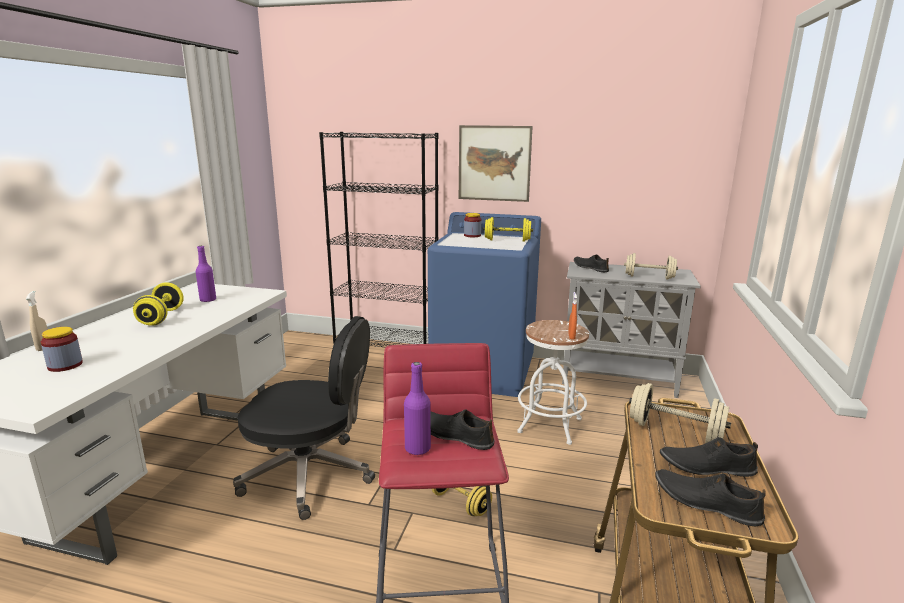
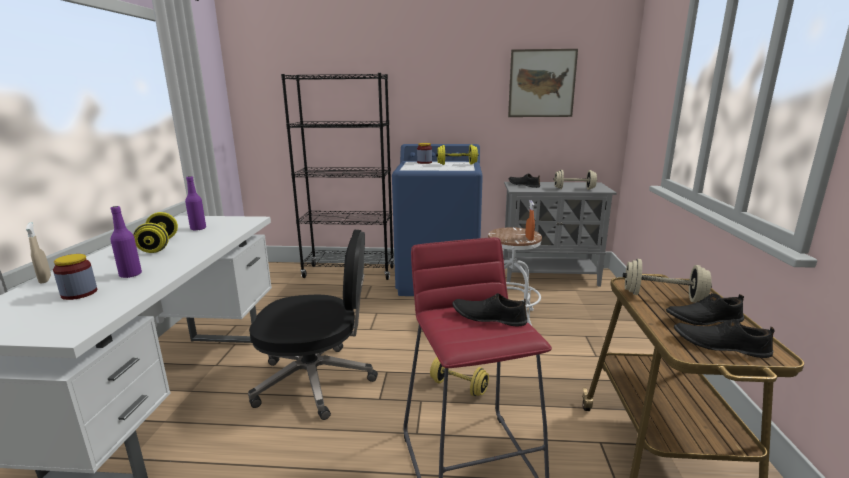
camera: 10 degrees left, 0 degrees up
(417, 448) = (463, 331): purple bottle -> purple bottle (130, 275)
(494, 163) = (437, 100): picture -> picture (542, 83)

